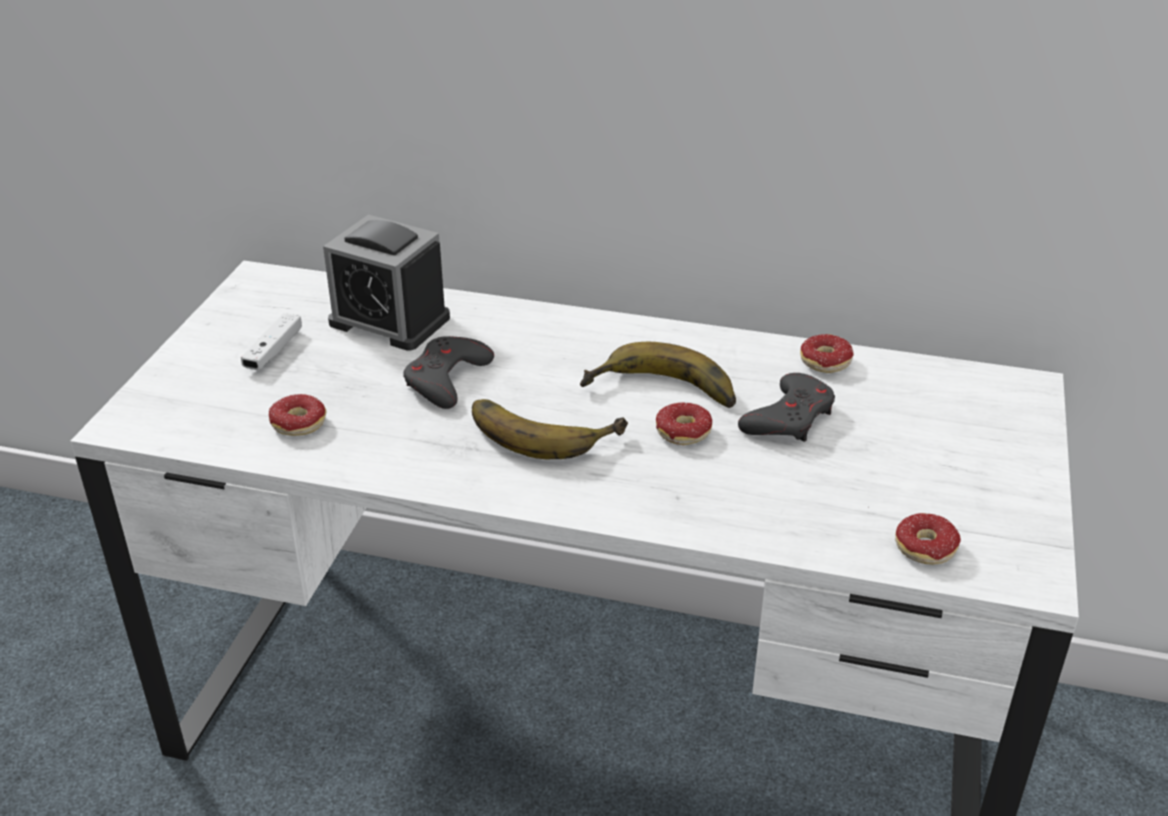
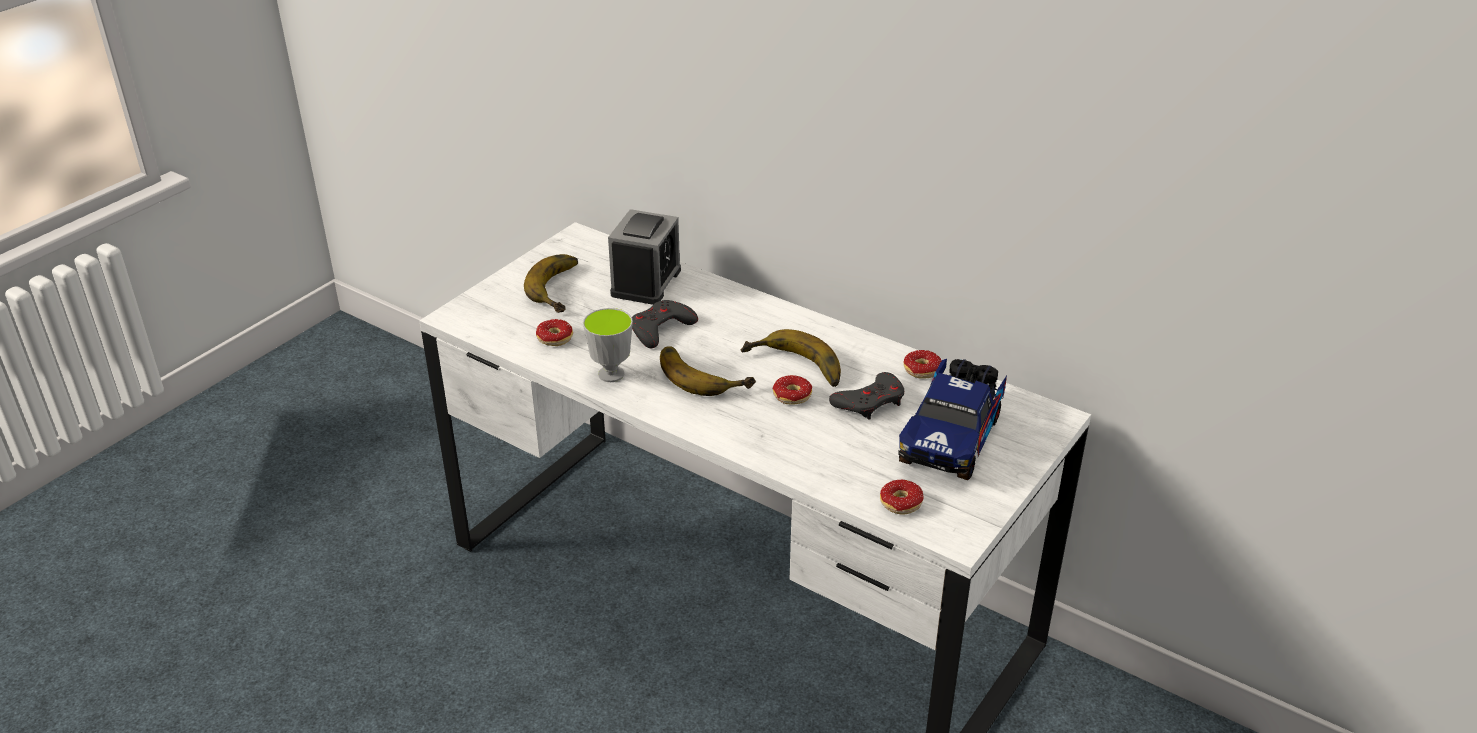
camera: 20 degrees right, 0 degrees up
(273, 351) = (563, 288): white game controller -> banana
(389, 321) = (646, 282): alarm clock -> alarm clock turned 120 degrees counterclockwise
(411, 458) = (611, 374): none -> cup
(924, 439) = (952, 436): none -> toy truck

